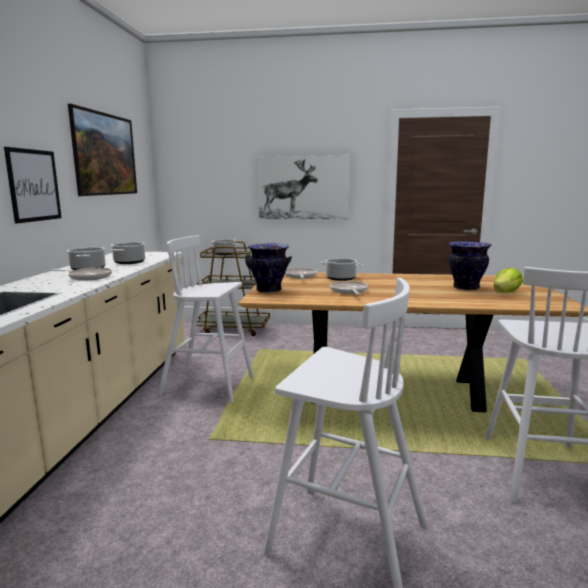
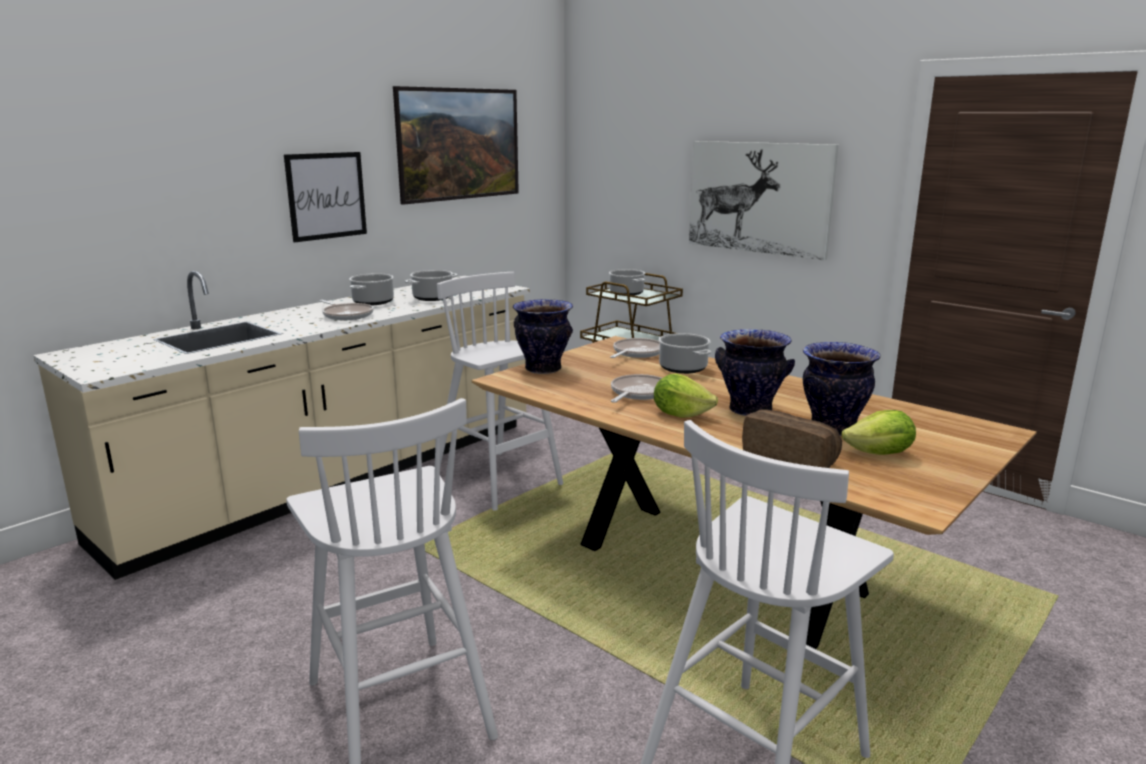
camera: 35 degrees right, 5 degrees up
(392, 295) = (680, 414): none -> lettuce
(417, 288) = (750, 410): none -> vase
(481, 301) = (790, 457): none -> bread

